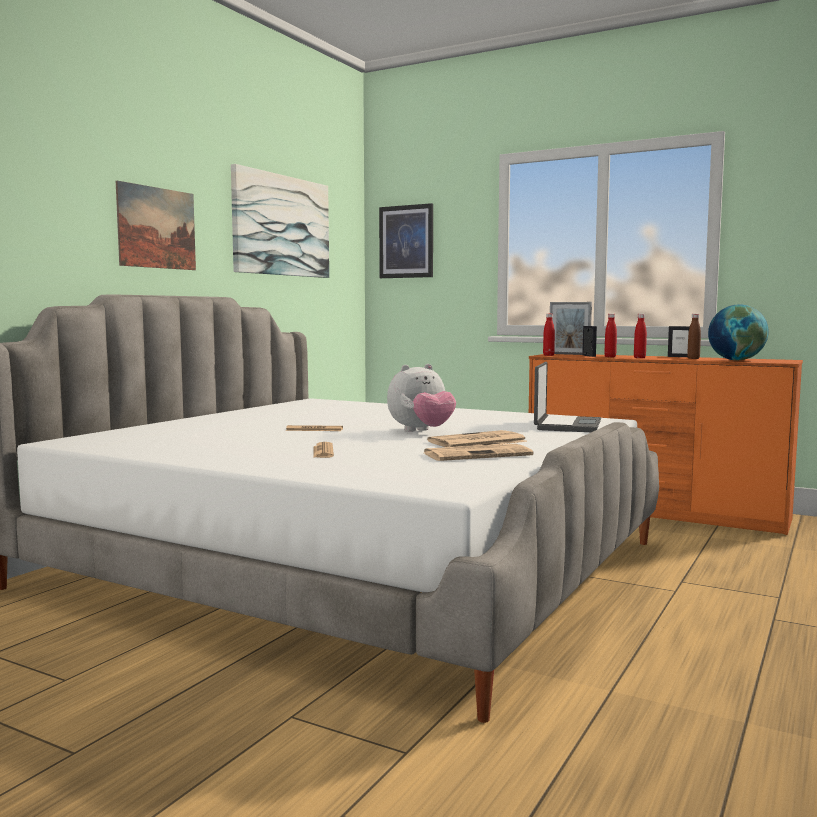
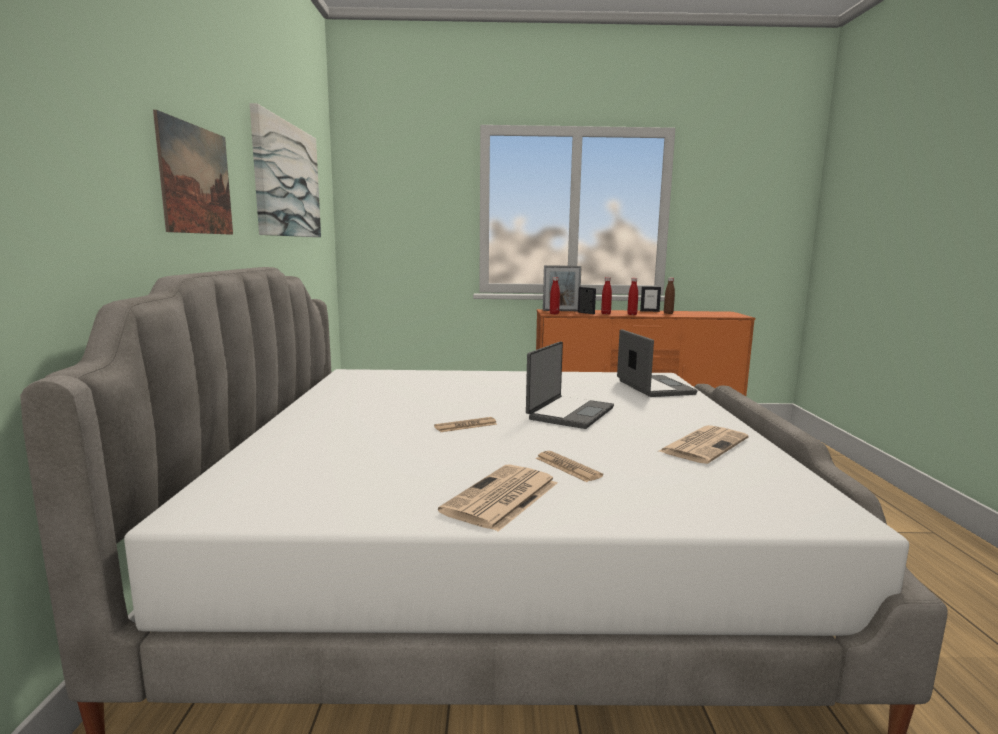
camera: 30 degrees left, 5 degrees up
(406, 241) = (382, 201): picture -> none
(421, 431) = (569, 413): plush toy -> laptop
(476, 442) = (652, 423): newspaper -> newspaper (501, 498)
(736, 360) = (702, 314): globe -> none

